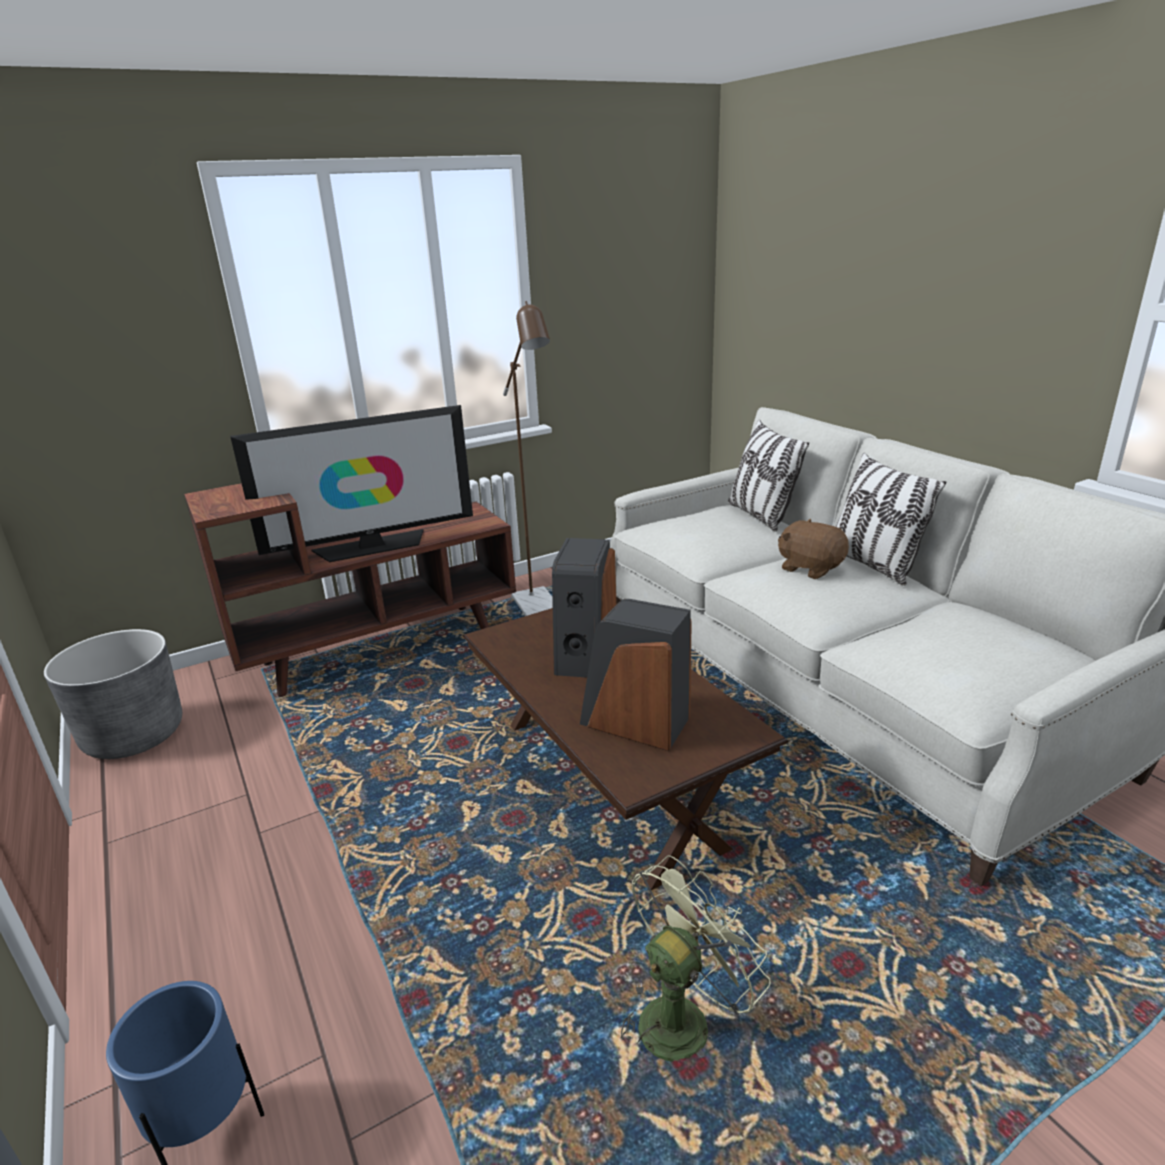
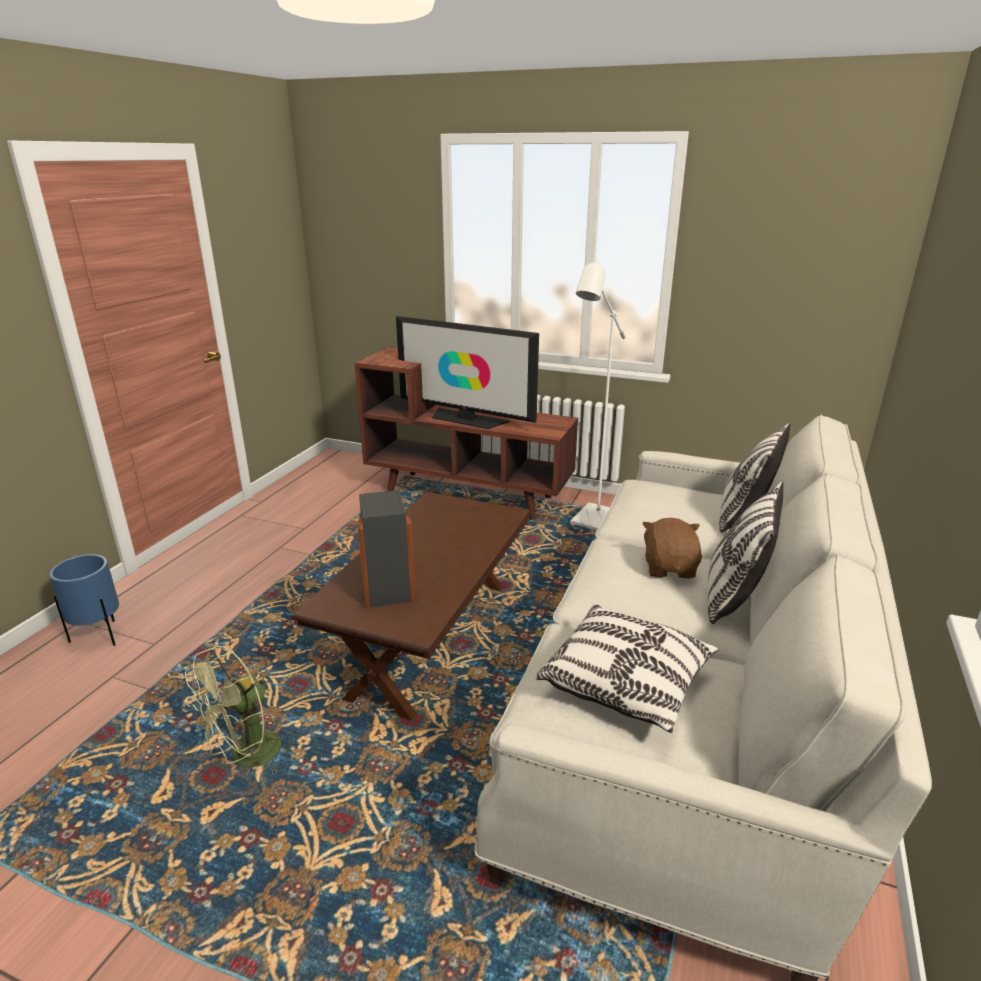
camera: 50 degrees right, 0 degrees up
(134, 735) = (317, 477): grey planter -> none
(539, 609) = (590, 522): brown floor lamp -> white floor lamp
(584, 653) = (450, 536): speaker -> none
(682, 1016) = (247, 758): green fan -> green fan turned 120 degrees clockwise
(960, 645) = (626, 683): none -> pillow

